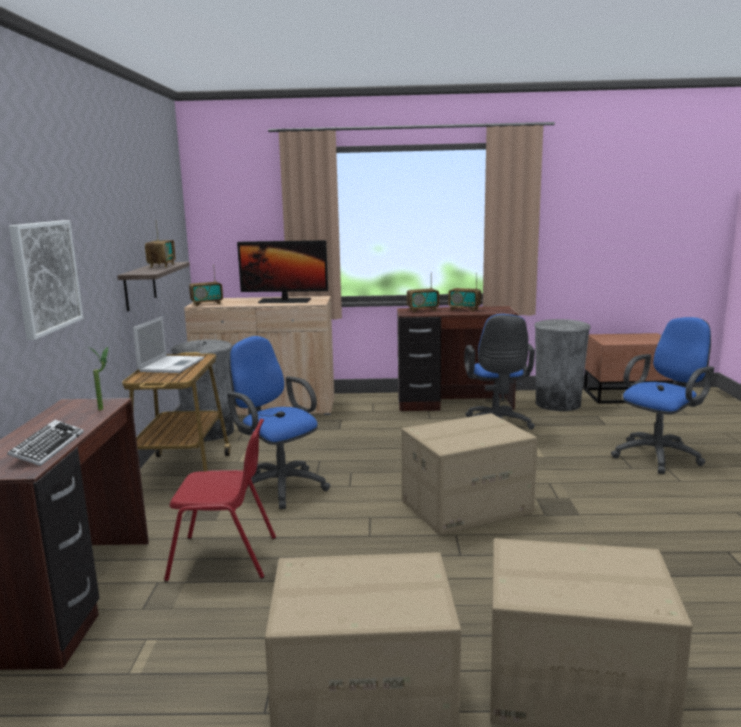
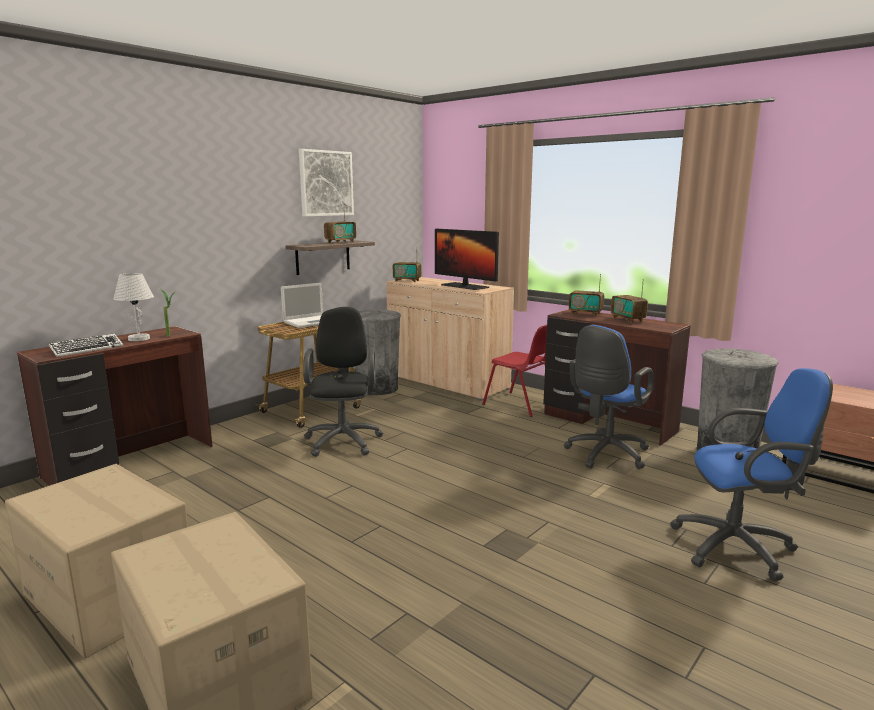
camera: 40 degrees right, 0 degrees up
(45, 276) = (177, 237): picture -> picture (326, 183)
(73, 421) = (139, 338): none -> white table lamp
(225, 558) = (226, 473): red chair -> red chair (520, 405)
(279, 486) = (343, 440): blue office chair -> black office chair
(466, 506) = (433, 508): cardboard box -> none

